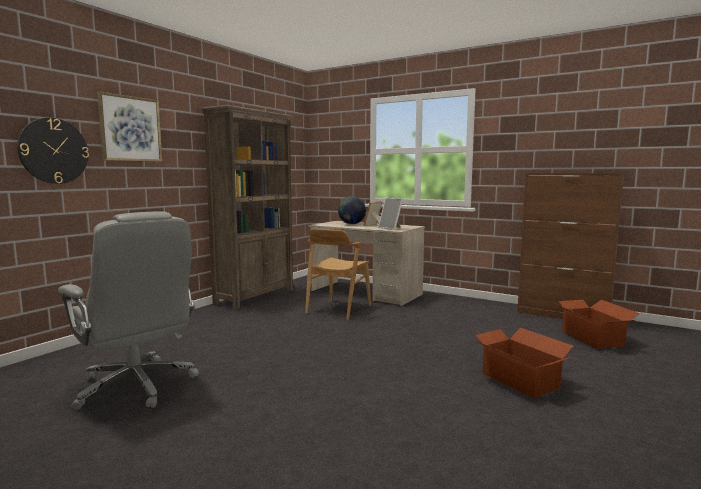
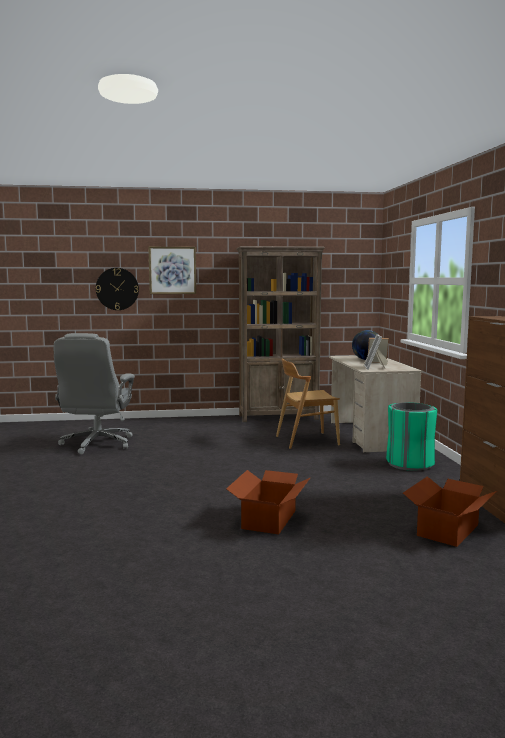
camera: 50 degrees right, 0 degrees up
(447, 305) = (410, 464): none -> green trash can

